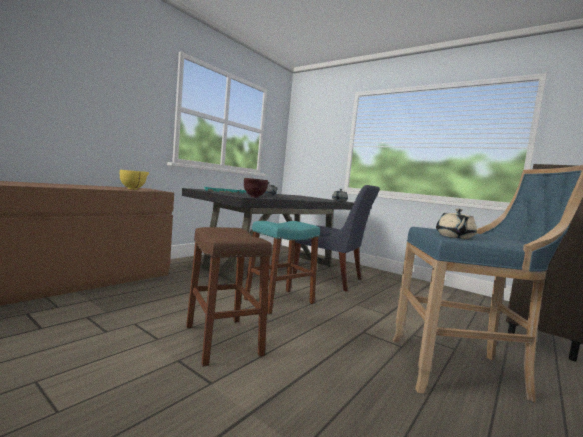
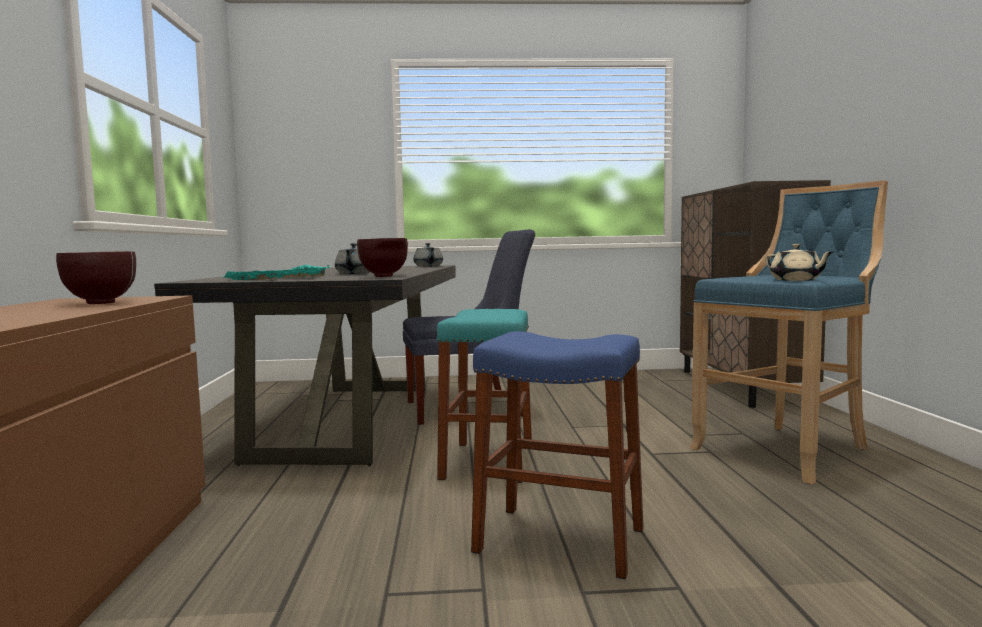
camera: 40 degrees left, 0 degrees up
(134, 189) = (103, 302): yellow bowl -> brown bowl
(222, 340) = (560, 540): brown stool -> blue stool

